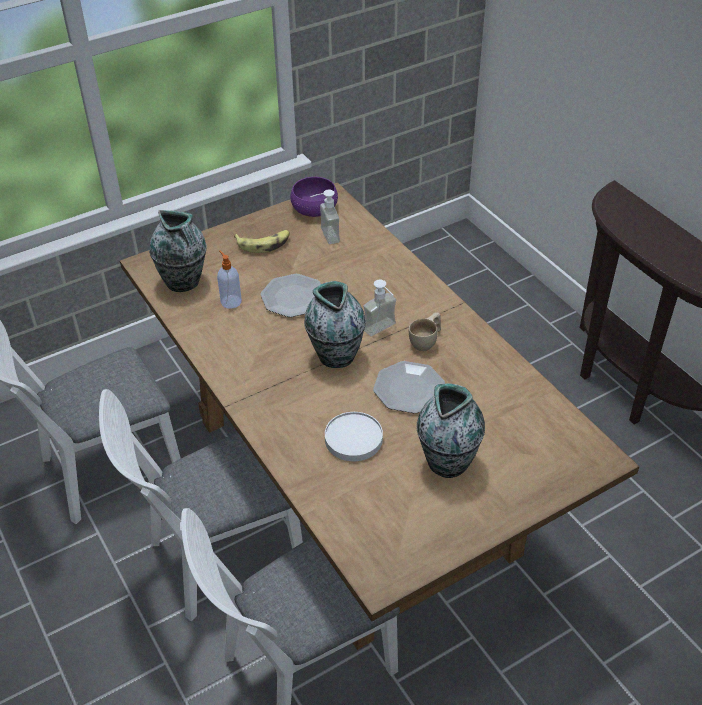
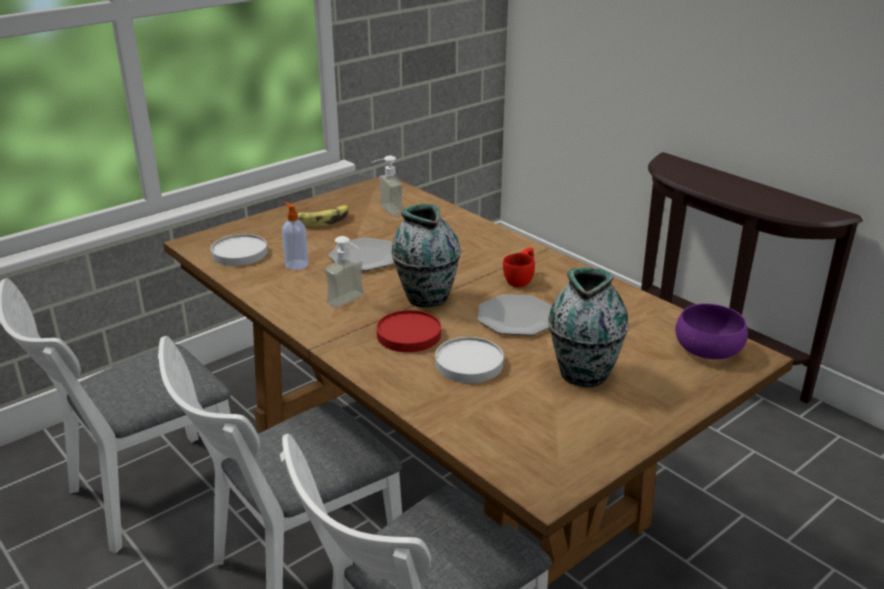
camera: 10 degrees left, 15 degrees down
(183, 282) = (239, 253): vase -> white plate
(310, 399) = (408, 334): none -> red plate
(314, 208) = (369, 192): purple bowl -> purple bowl (708, 348)
(383, 330) = (472, 275): soap dispenser -> soap dispenser (351, 302)
(426, 341) = (521, 279): beige cup -> red cup

